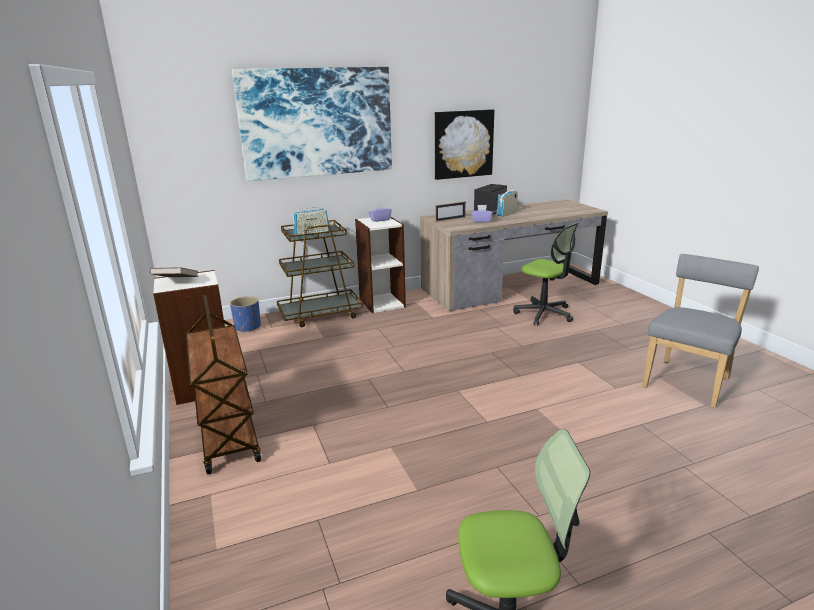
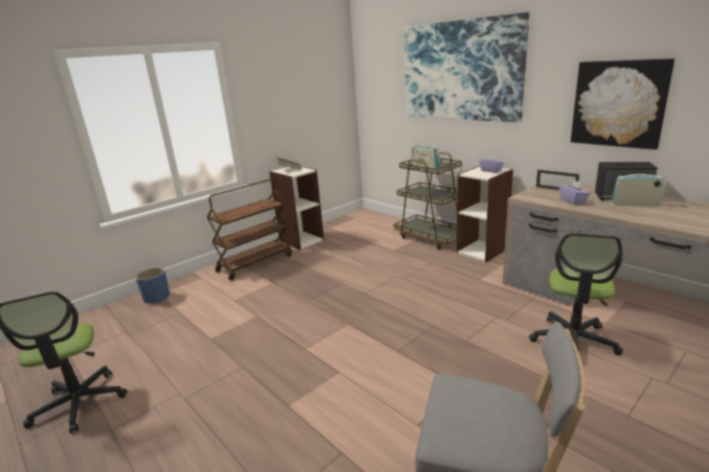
camera: 70 degrees right, 0 degrees up
(248, 327) = (386, 224): blue planter -> blue planter (157, 298)

